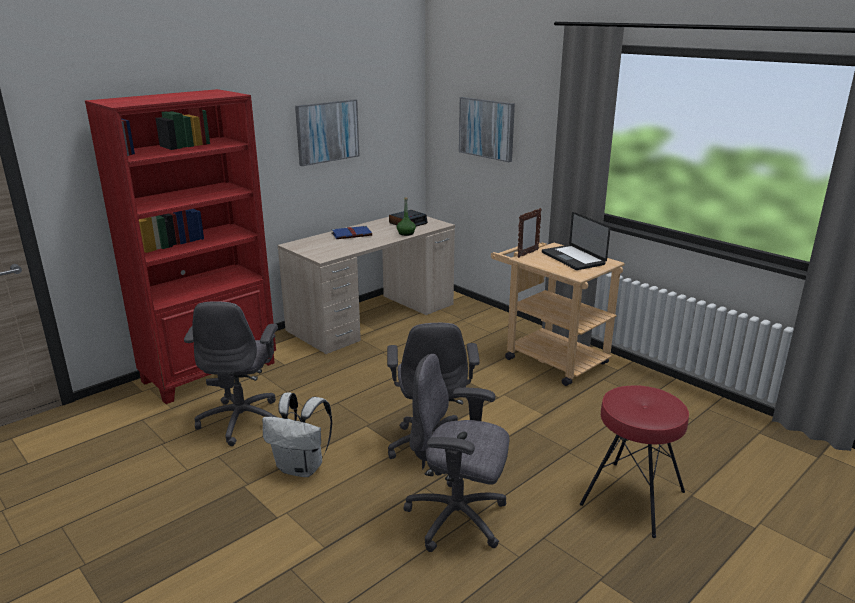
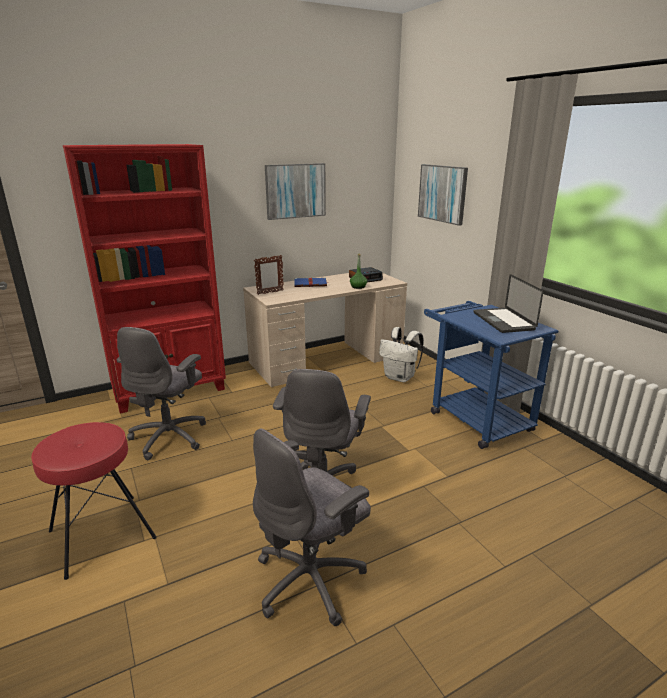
camera: 15 degrees right, 0 degrees up
(302, 468) = (193, 492): white backpack -> white backpack (400, 377)
(458, 519) = (311, 579): grey office chair -> grey office chair turned 75 degrees counterclockwise
(527, 254) = (458, 313): picture frame -> picture frame (270, 292)
(548, 358) = (474, 417): beige cart -> blue cart
(632, 497) = (513, 594): red stool -> red stool (101, 533)

